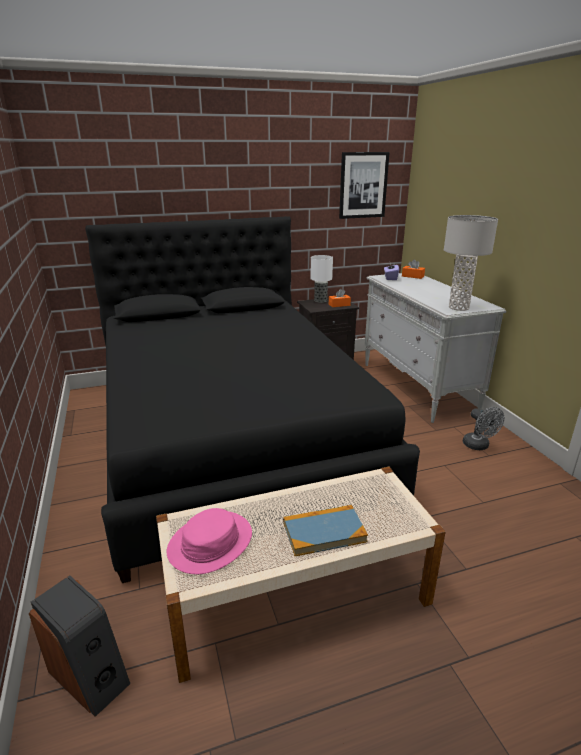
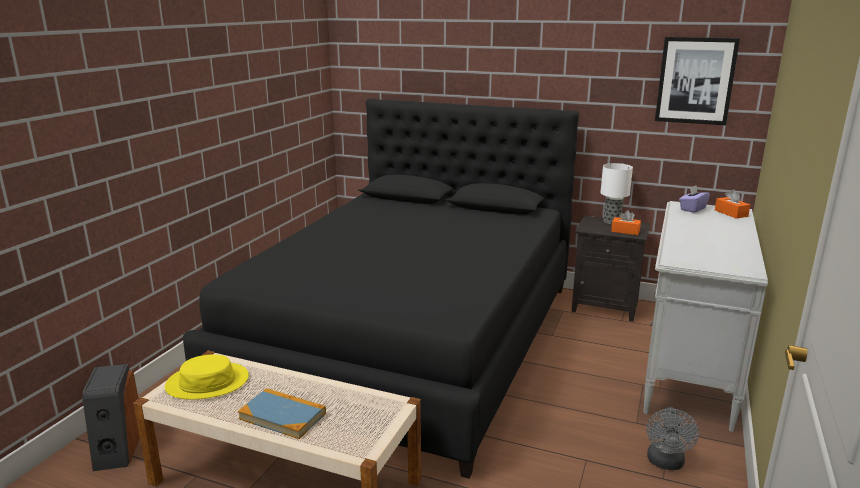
camera: 40 degrees right, 5 degrees down
(210, 542) = (207, 382): pink hat -> yellow hat
(458, 307) = (698, 261): white table lamp -> none

